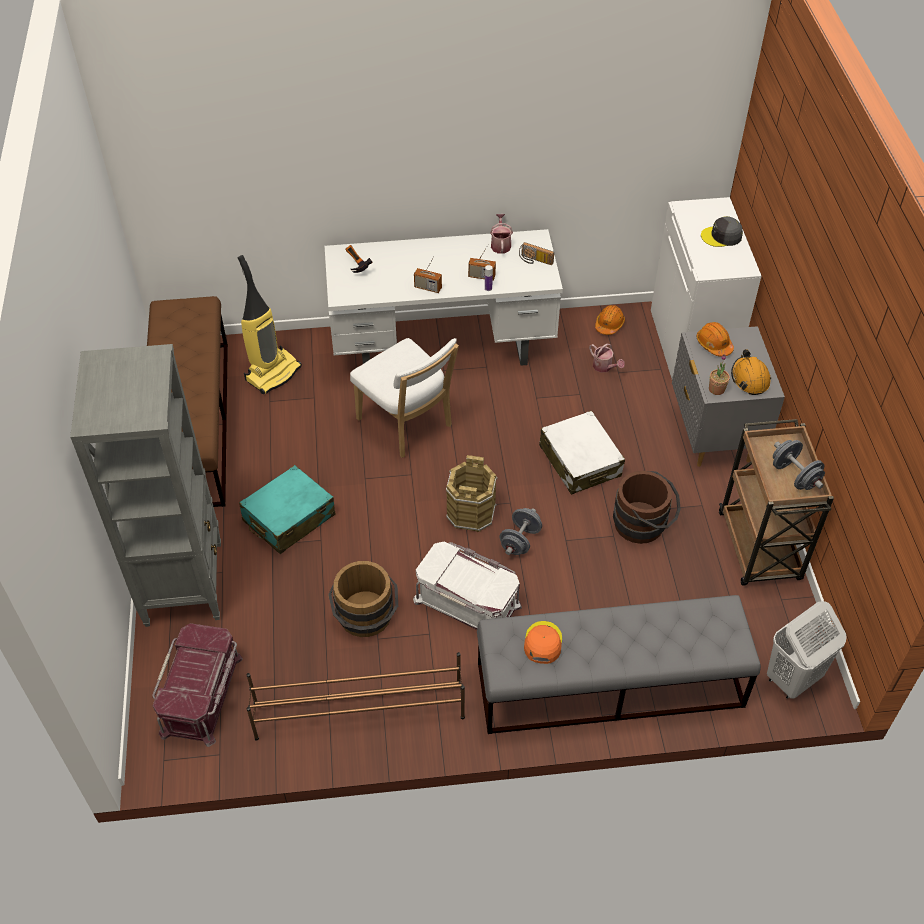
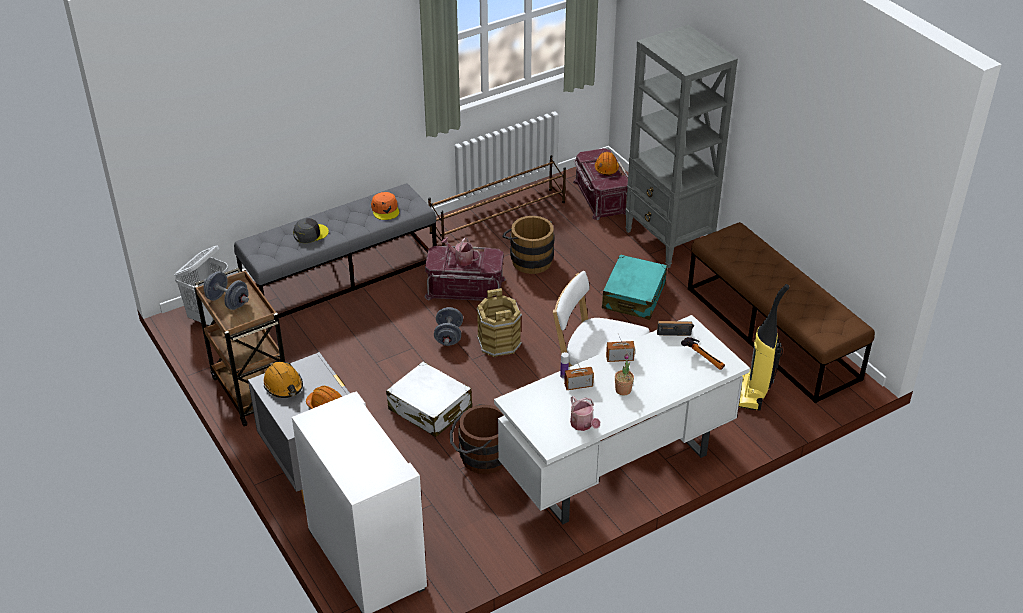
camera: 155 degrees right, 10 degrees down
(468, 602) = (465, 289): white storage box -> red storage box
(535, 261) = (537, 418): radio -> radio (675, 331)
(604, 367) = (448, 505): watering can -> watering can (461, 259)
(609, 324) = (465, 556): orange hard hat -> orange hard hat (606, 168)
(644, 525) = (353, 378): brown bucket -> brown bucket (479, 457)
(716, 389) = (312, 366): potted plant -> potted plant (623, 390)
(721, 236) = (345, 449): grey cap -> grey cap (310, 234)

